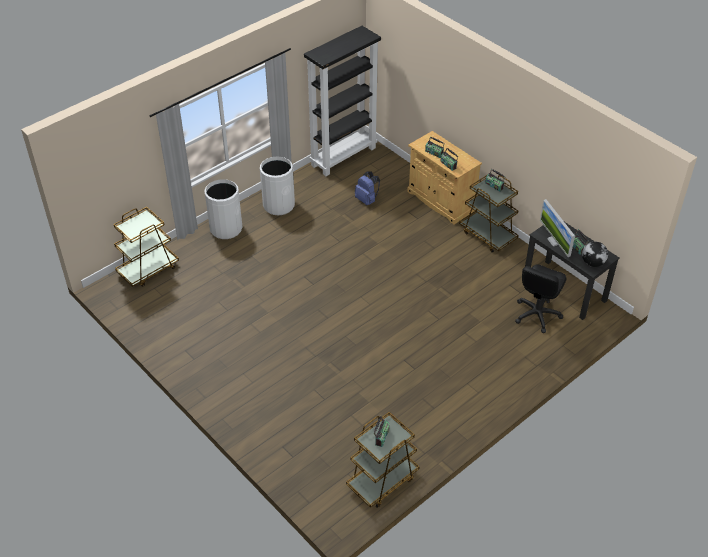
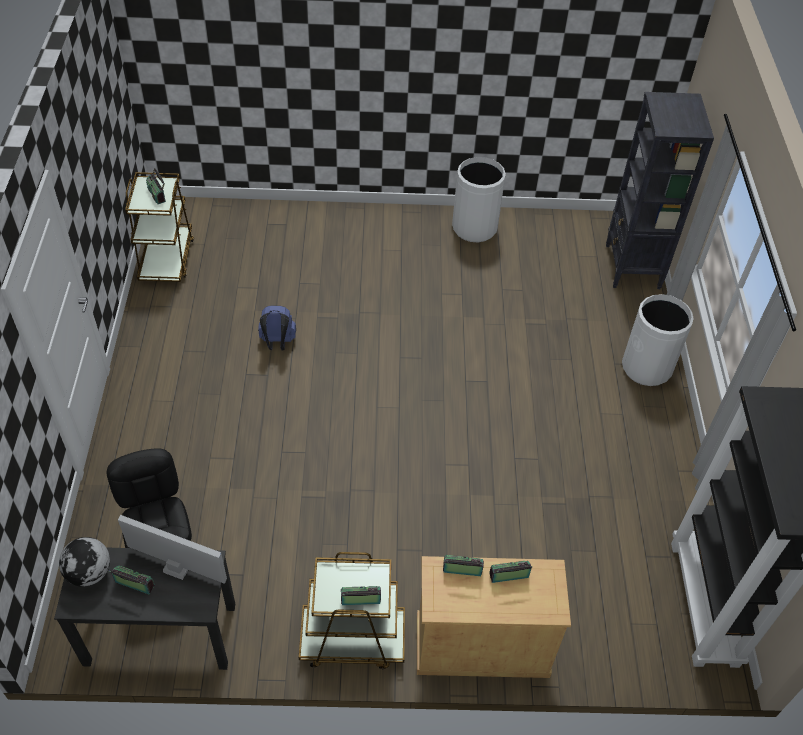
camera: 130 degrees right, 5 degrees up
(148, 269) = (632, 267): brown cart -> black bookcase
(279, 205) = (649, 446): white trash can -> white trash can (474, 227)
(367, 200) = (571, 552): blue backpack -> blue backpack (277, 343)

